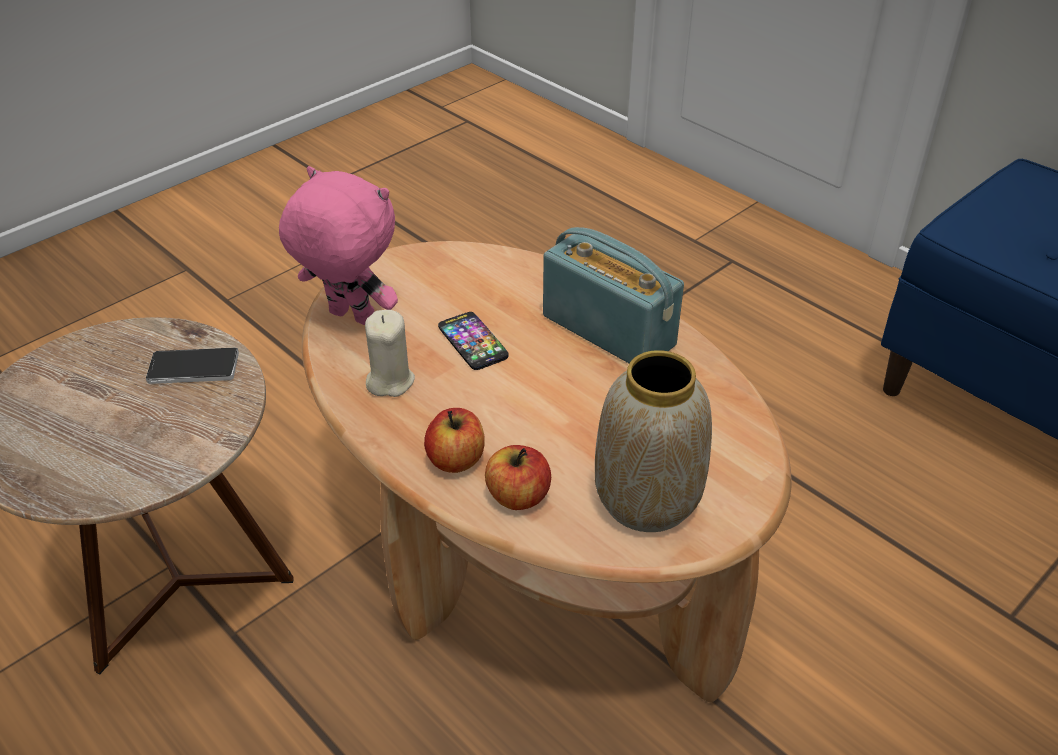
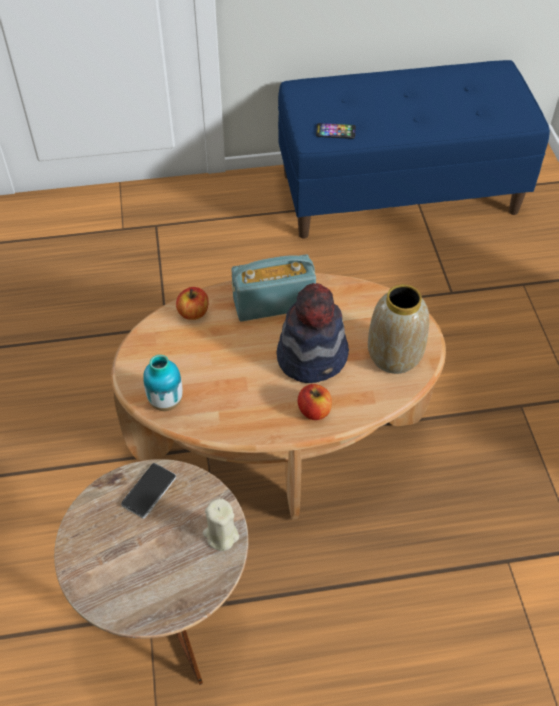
camera: 55 degrees left, 10 degrees up
(349, 318) = (166, 402): pink plush toy -> vase
(390, 381) = (234, 409): beige candle -> beige candle (221, 535)
(472, 342) = (234, 360): phone -> phone (335, 132)
(518, 496) = (356, 400): apple -> apple (193, 313)
(556, 411) = (313, 355): none -> hat

